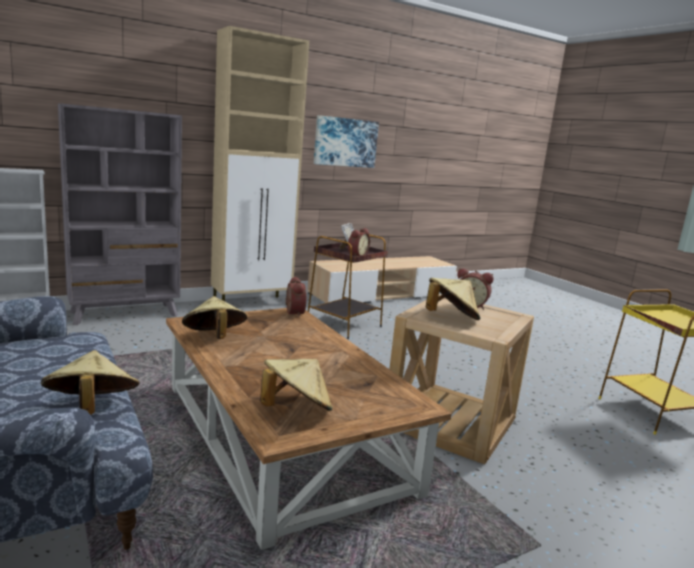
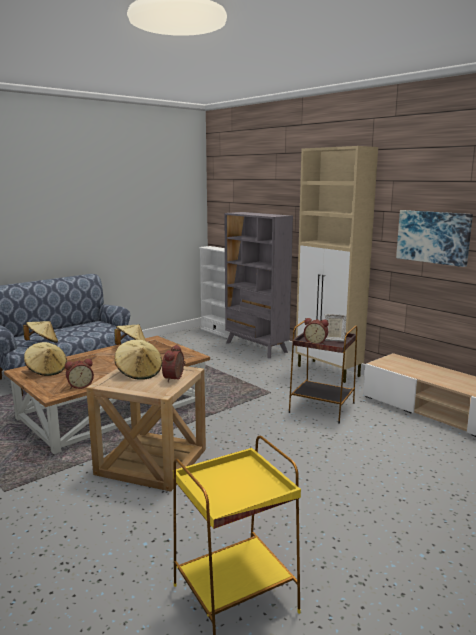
camera: 80 degrees right, 0 degrees up
(293, 313) = (192, 356): alarm clock -> alarm clock (80, 386)

